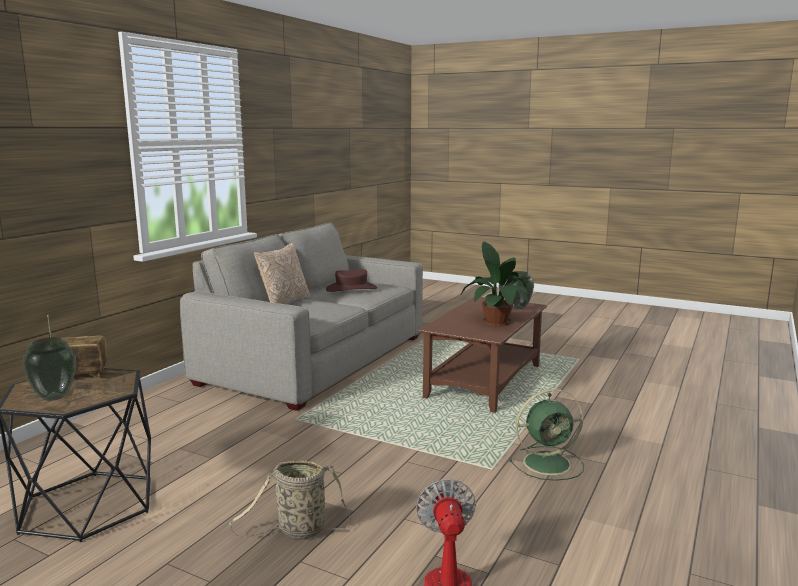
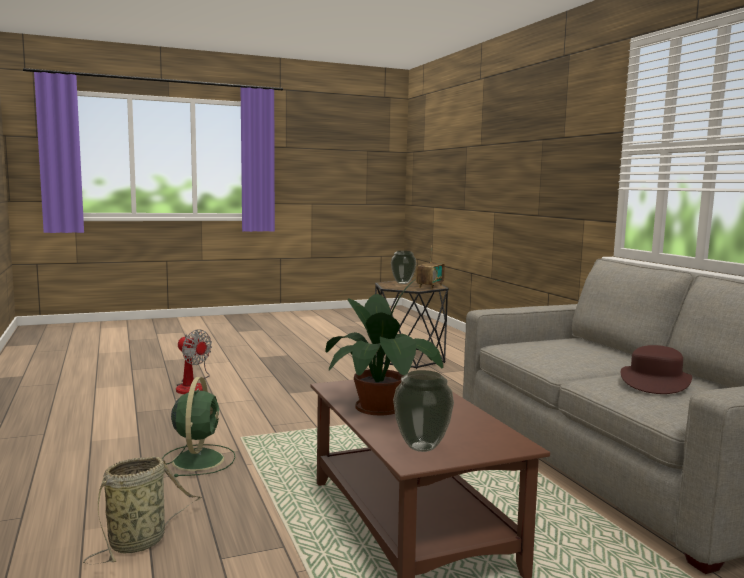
camera: 130 degrees right, 5 degrees down
(284, 303) = (604, 349): pillow -> none
(298, 531) = (298, 380): basket -> basket (140, 541)
(549, 463) = (199, 459): green fan -> green fan turned 150 degrees clockwise

